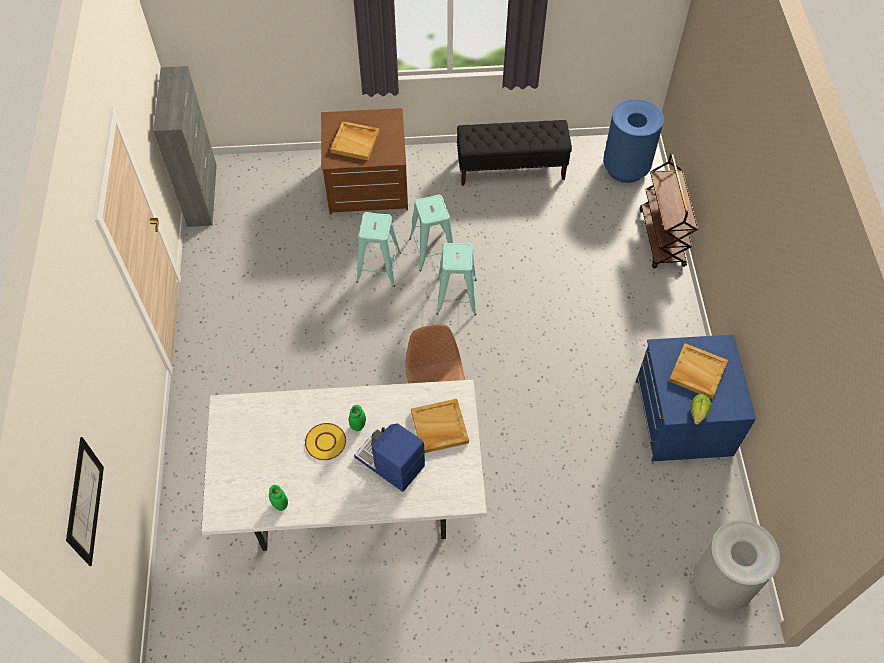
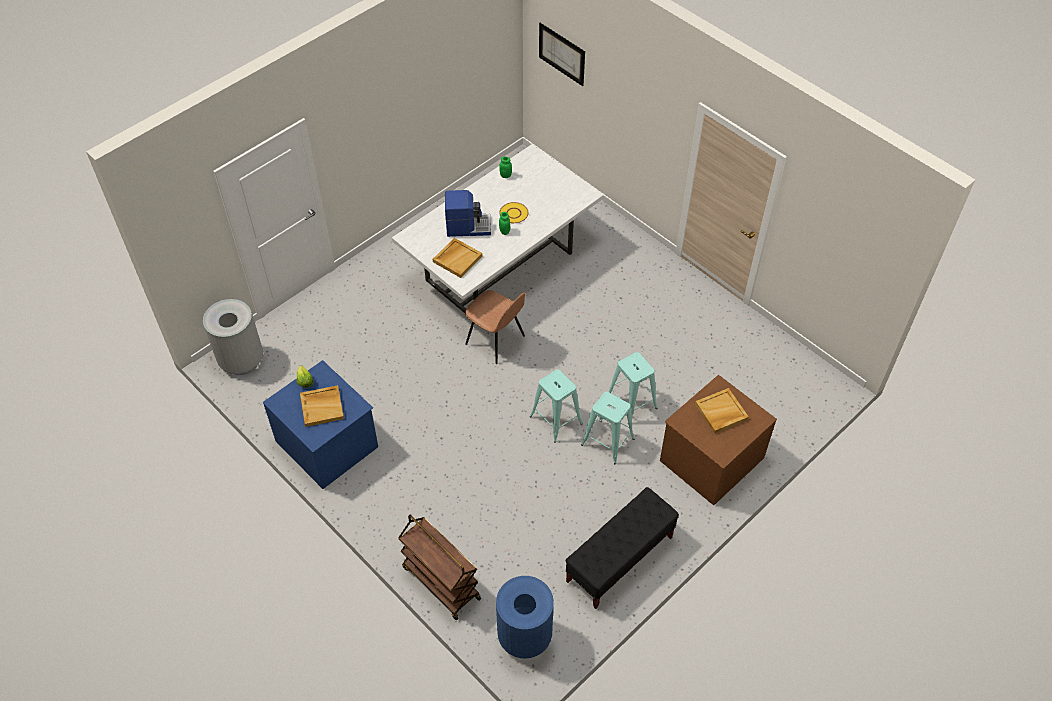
camera: 140 degrees right, 5 degrees down
(202, 194) = (812, 365): grey cabinet -> none

